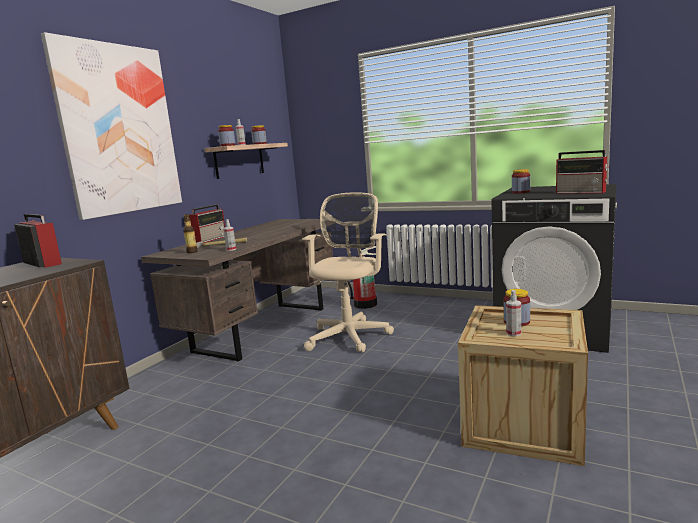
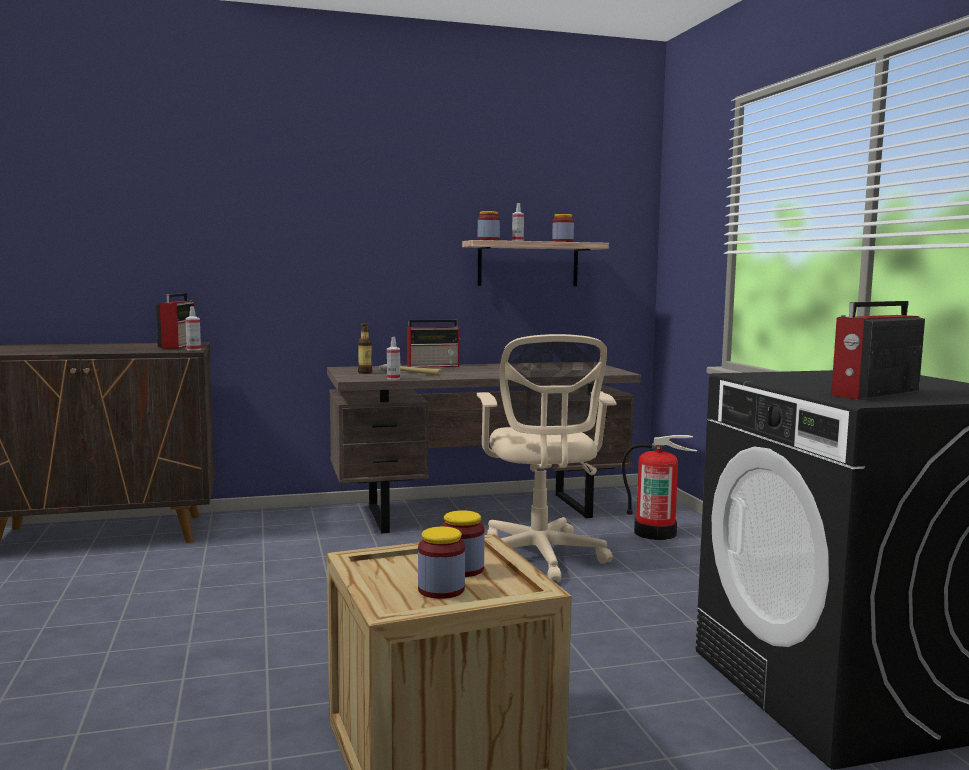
camera: 45 degrees right, 5 degrees down
(118, 130) = (329, 211): picture -> none
(350, 335) = (540, 558): beige office chair -> beige office chair turned 105 degrees clockwise
(513, 333) = (409, 576): spray bottle -> spray bottle (193, 349)
(520, 192) = (814, 375): jar -> jar (441, 590)
(582, 192) = (873, 394): radio -> radio turned 60 degrees clockwise

